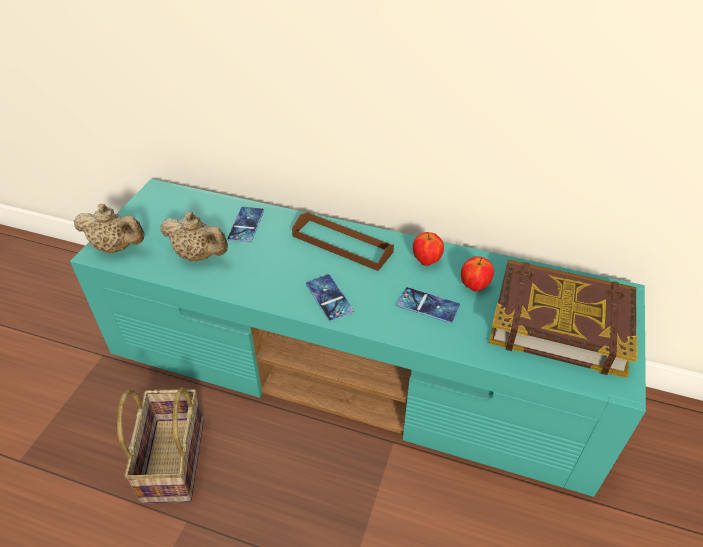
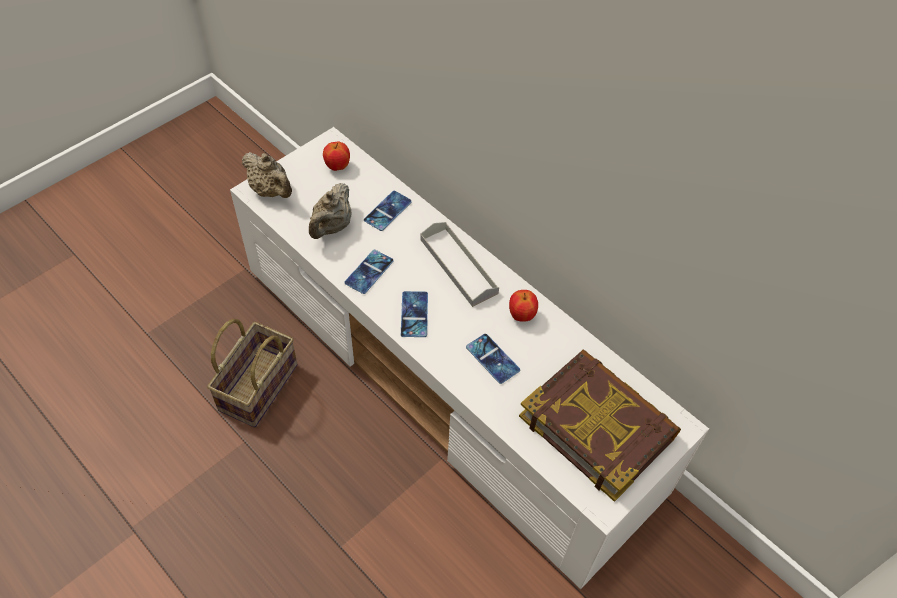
camera: 25 degrees right, 10 degrees up
(199, 255) = (332, 227): beige teapot -> beige teapot turned 60 degrees clockwise
(261, 279) = (369, 272): none -> phone
(342, 244) = (458, 266): brown tray -> grey tray
(354, 370) = (447, 379): turquoise tv stand -> white tv stand
(474, 286) = (546, 359): apple -> apple (337, 166)

